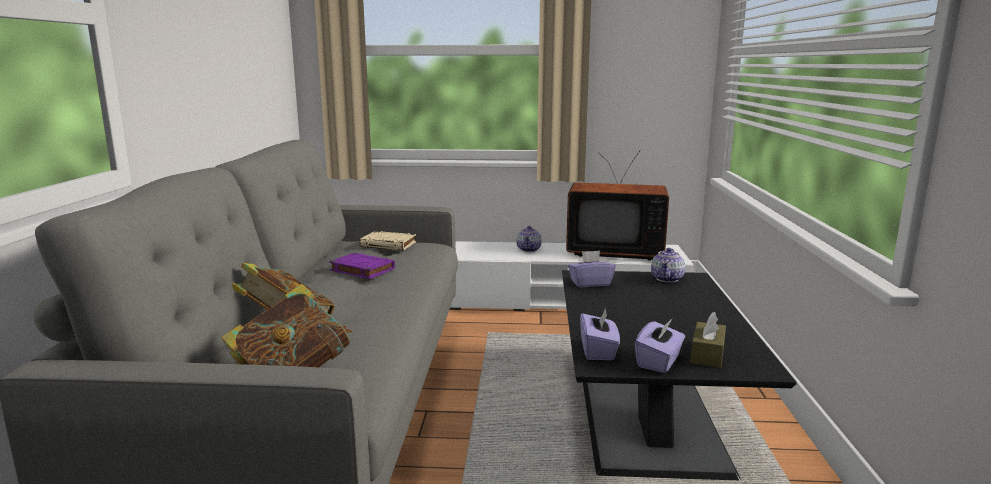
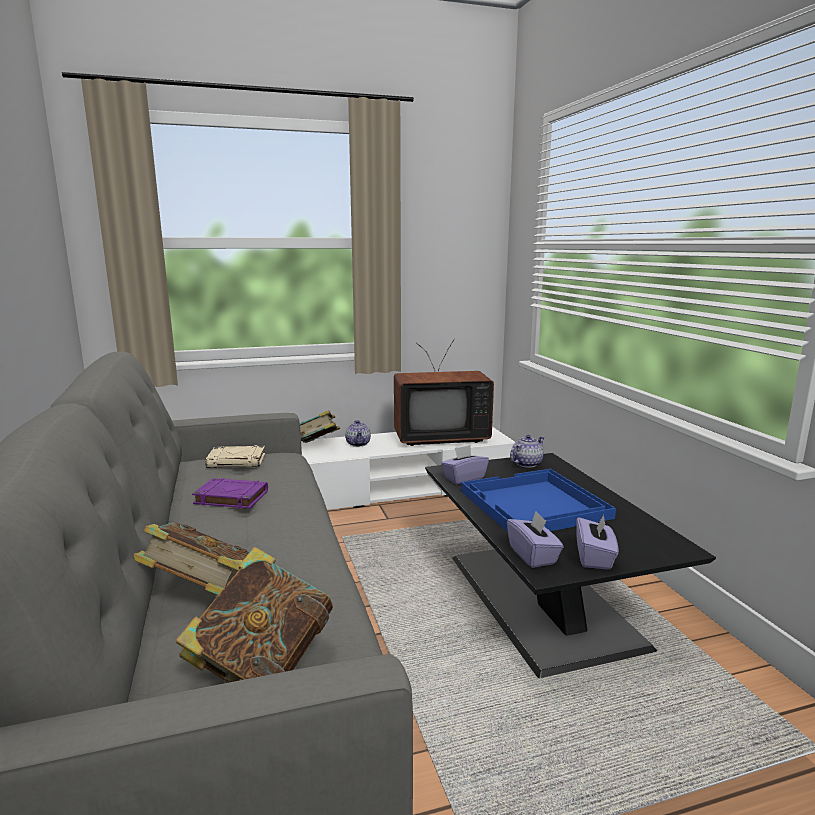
camera: 20 degrees left, 0 degrees up
(489, 248) = (317, 446): none -> book
(640, 313) = (533, 505): none -> blue tray
(667, 278) = (526, 463): teapot -> teapot turned 135 degrees counterclockwise
(707, 354) = (626, 541): brown tissue box -> none

